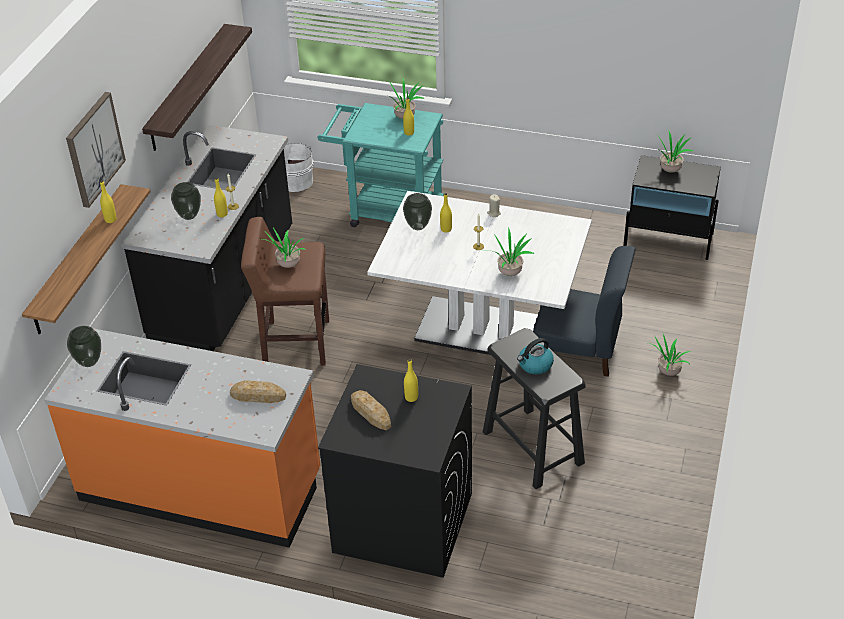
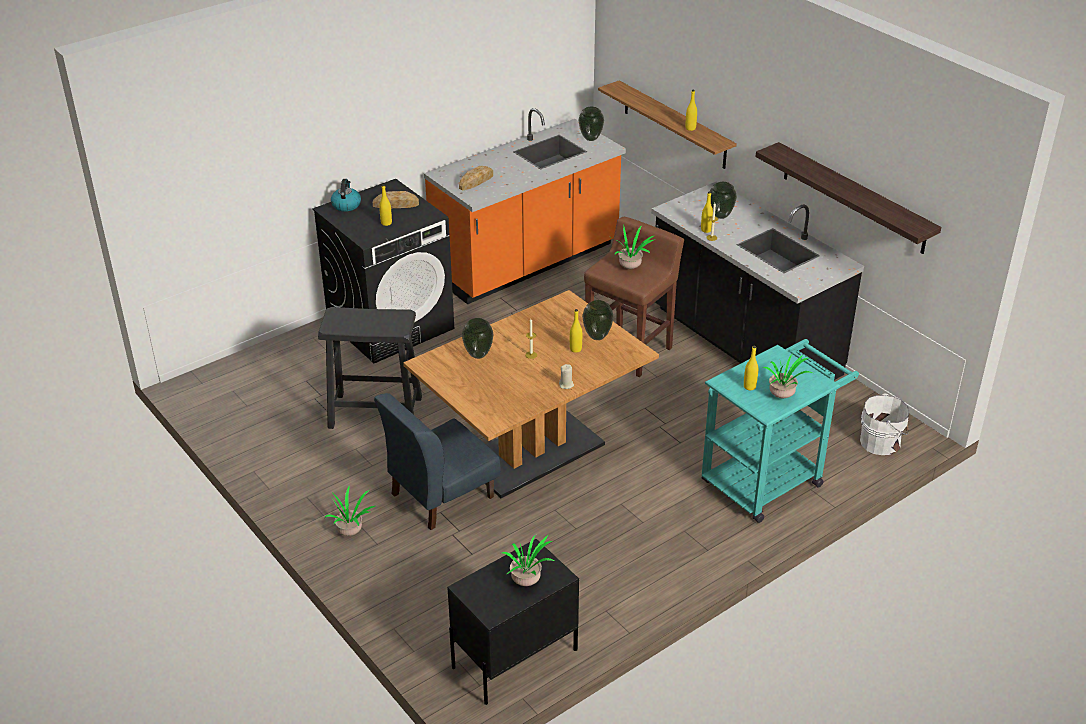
camera: 125 degrees right, 5 degrees down
(94, 149) = (721, 80): picture -> none
(481, 330) = (532, 452): white dining table -> brown dining table
(509, 272) = (478, 354): potted plant -> vase
(535, 365) = (365, 320): kettle -> kettle (346, 205)

